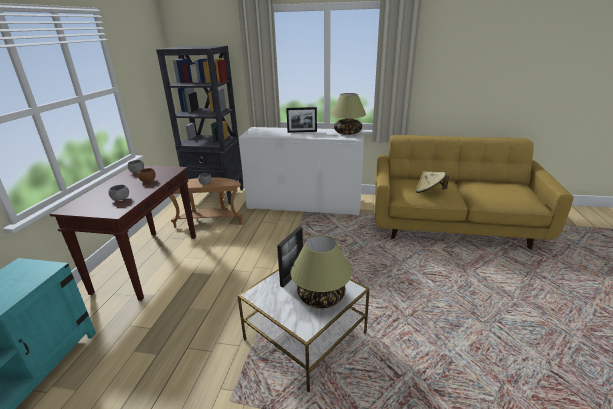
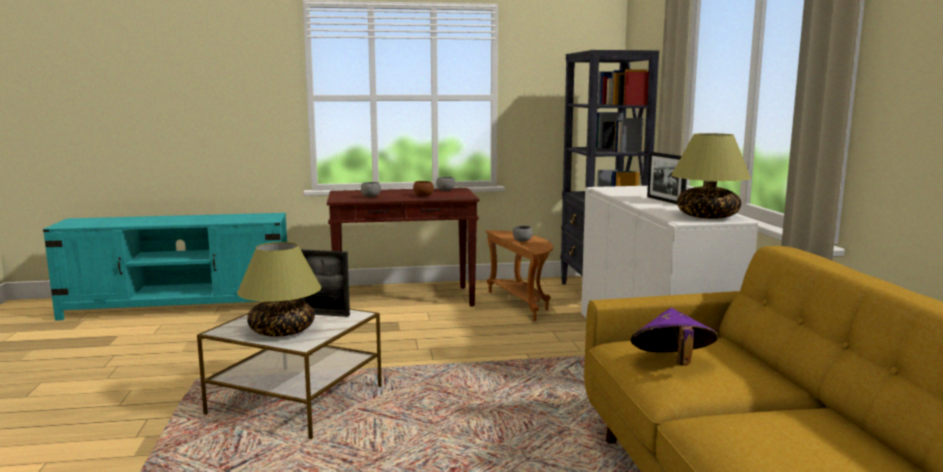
camera: 70 degrees right, 15 degrees down
(429, 192) = (671, 364): beige hat -> purple hat

